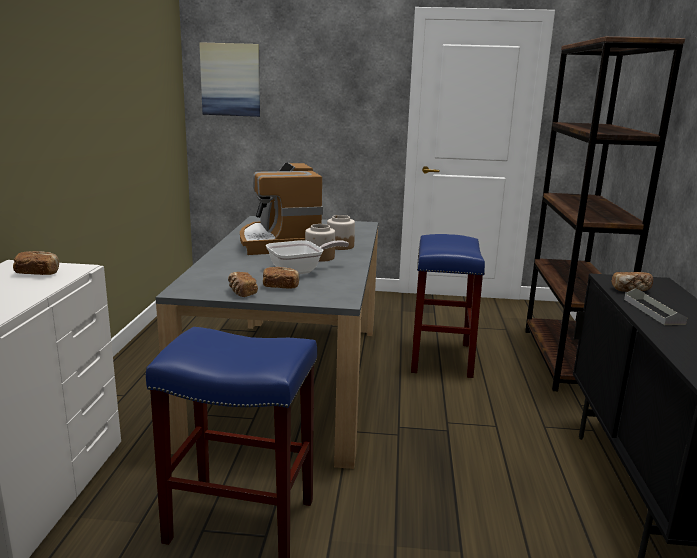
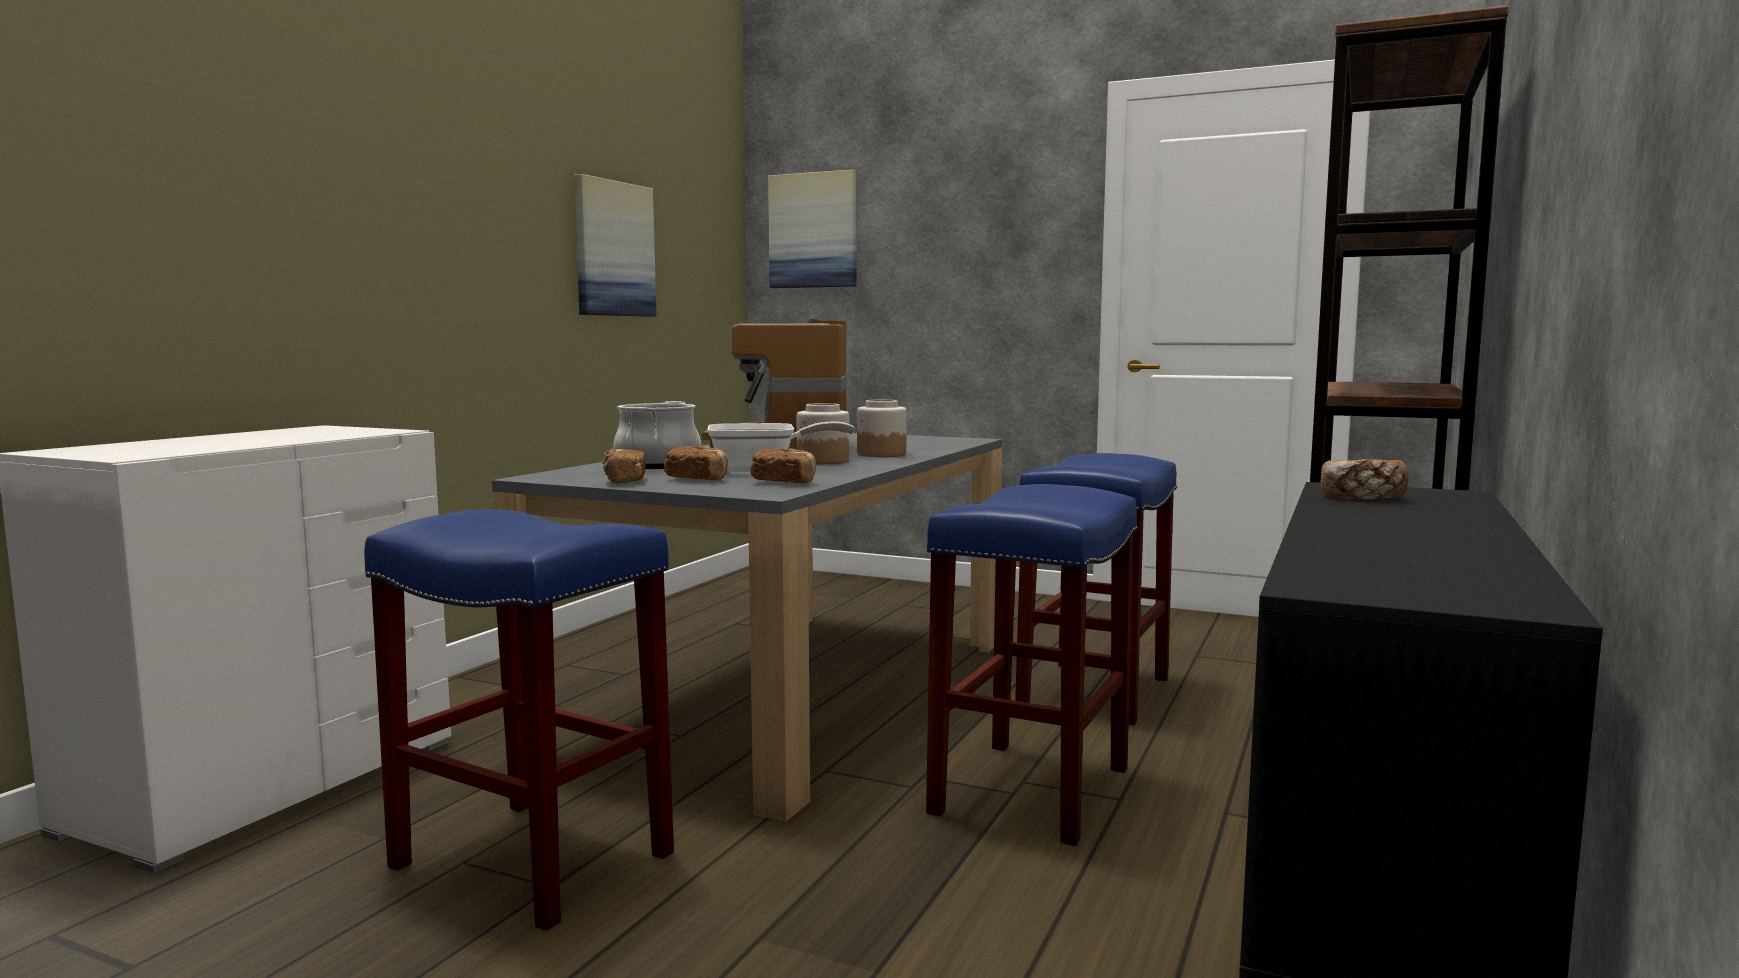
camera: 20 degrees right, 10 degrees down
(38, 273) = (331, 432): bread -> bread (784, 482)
(128, 103) = (613, 249): none -> picture
(232, 269) = (657, 465): none -> cooking pot
(455, 428) = (1032, 792): none -> blue stool
(653, 311) = (1360, 517): grey tray -> none

